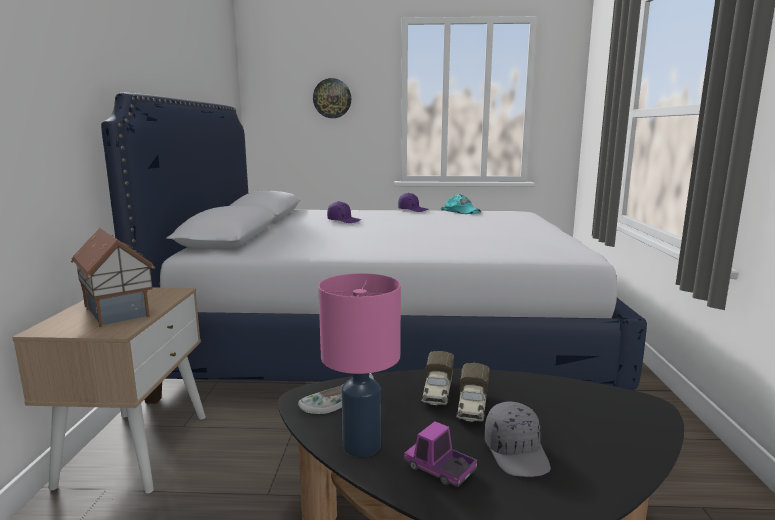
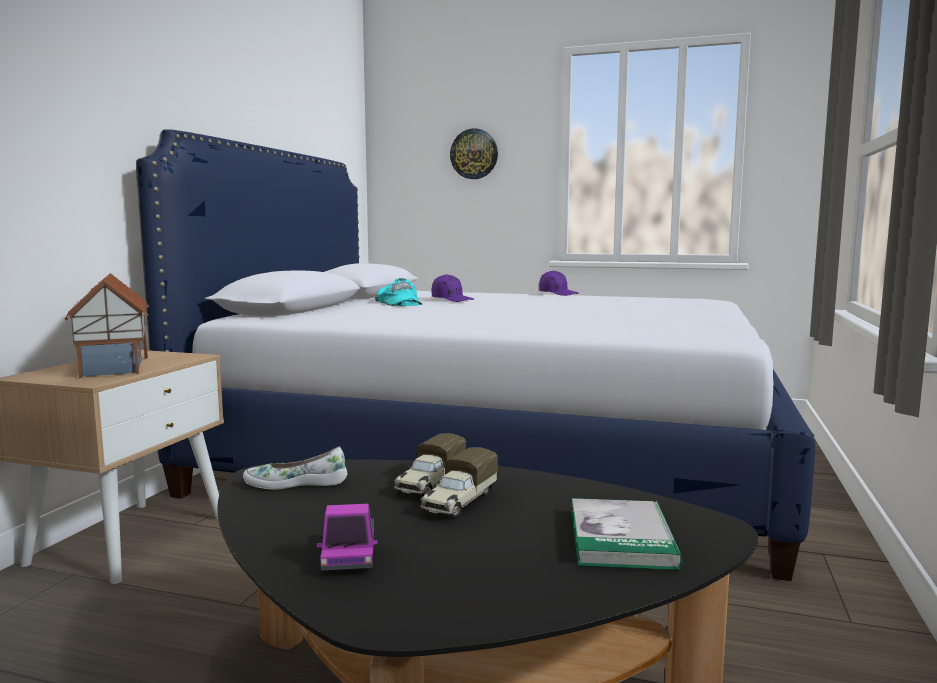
camera: 15 degrees right, 5 degrees down
(360, 446) = (279, 523): pink table lamp -> none
(439, 469) = (349, 555): toy truck -> toy truck turned 150 degrees counterclockwise
(461, 211) = (624, 296): turquoise cap -> turquoise cap (399, 302)
(517, 452) = (467, 552): grey cap -> none
(602, 424) = (621, 538): none -> book

